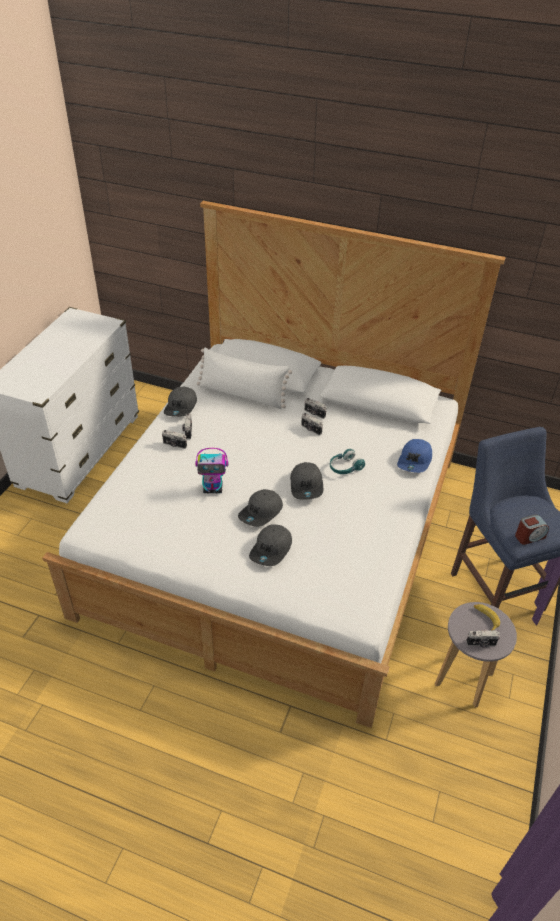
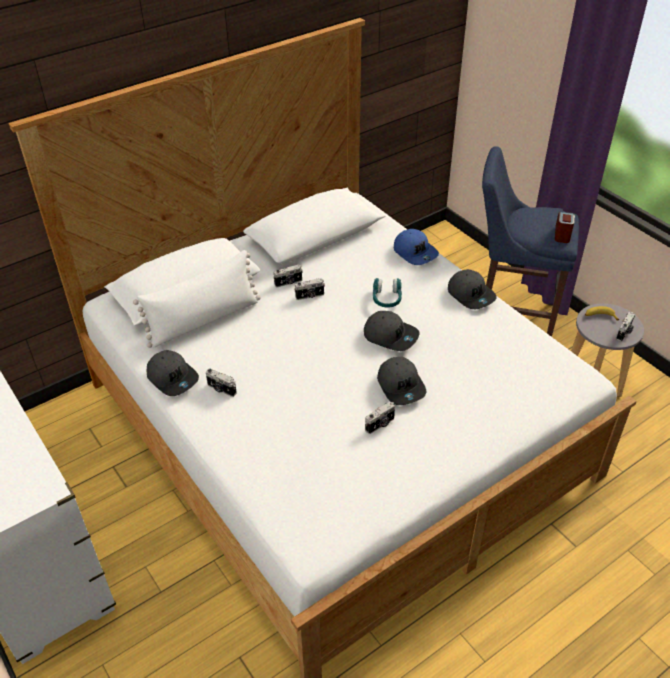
camera: 55 degrees left, 0 degrees up
(174, 445) = (234, 410): camera -> camera (380, 425)
(213, 489) = (338, 406): toy robot -> none
(271, 550) = (458, 401): grey cap -> grey cap (471, 294)

